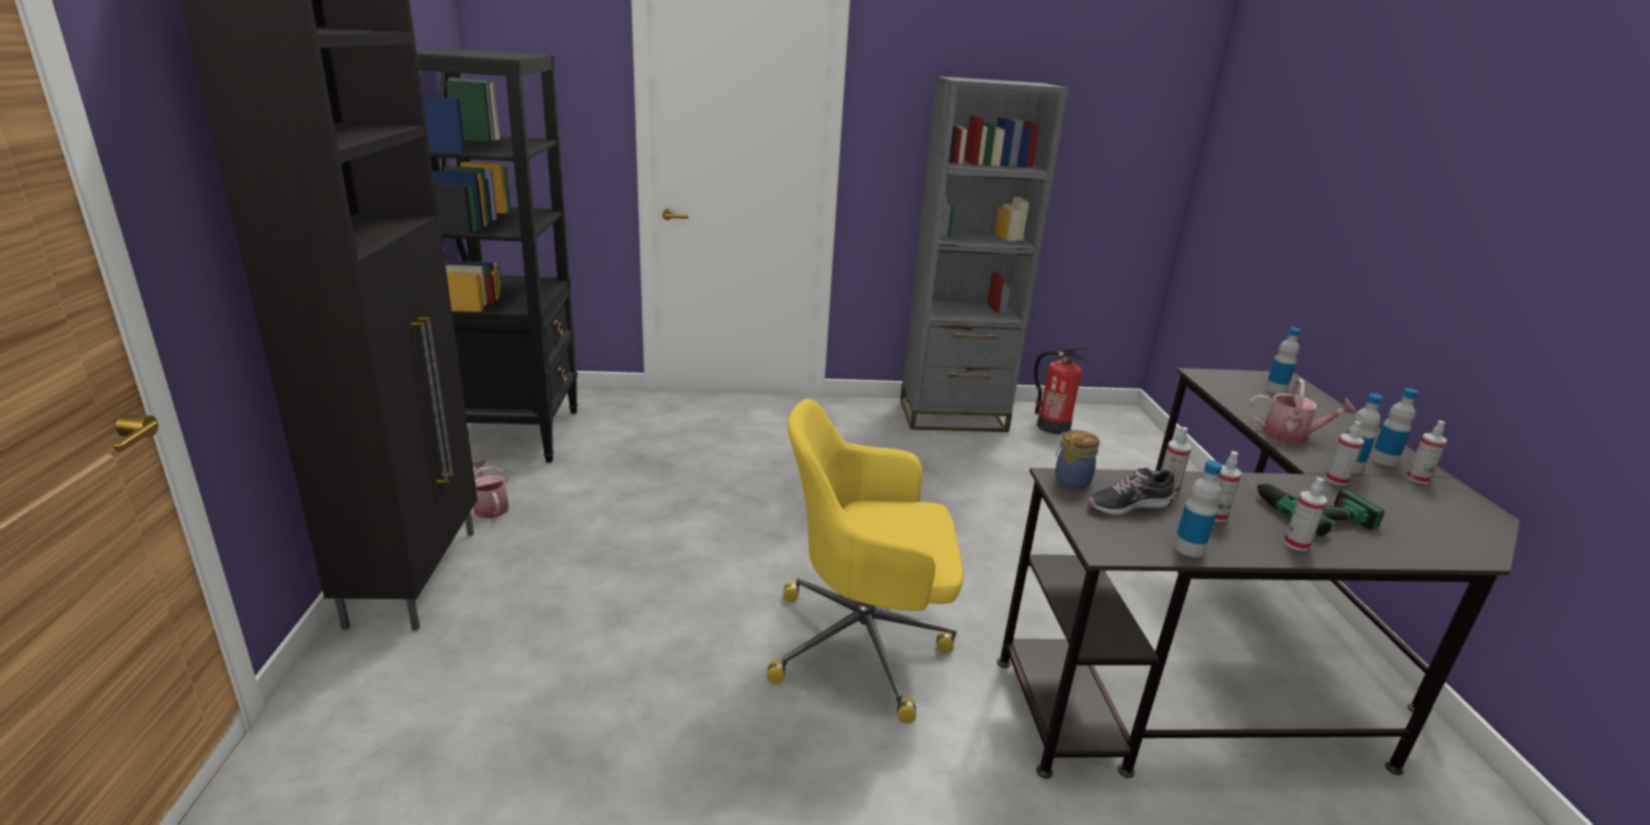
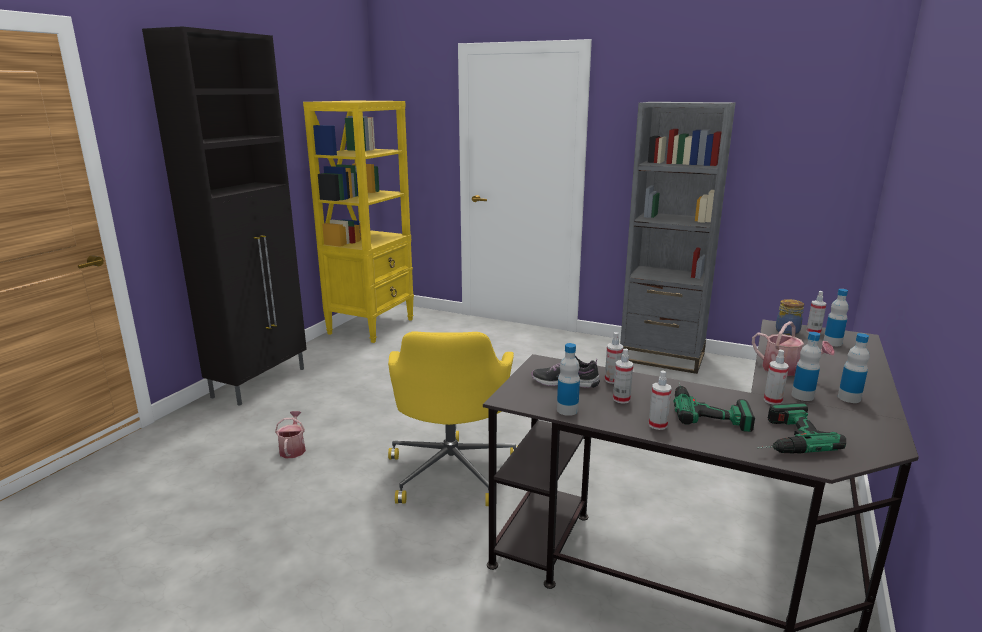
camera: 30 degrees right, 5 degrees down
(490, 506) = (323, 358): watering can -> watering can (293, 449)
(520, 433) = (372, 326): black bookcase -> yellow bookcase
(864, 644) = (452, 469): yellow office chair -> yellow office chair turned 120 degrees counterclockwise
(1052, 426) = (740, 376): fire extinguisher -> none
(1070, 480) = (548, 364): jar -> jar (786, 331)
(1409, 528) = (782, 437): none -> power drill
(1417, 479) = (860, 414): spray bottle -> spray bottle (813, 332)

